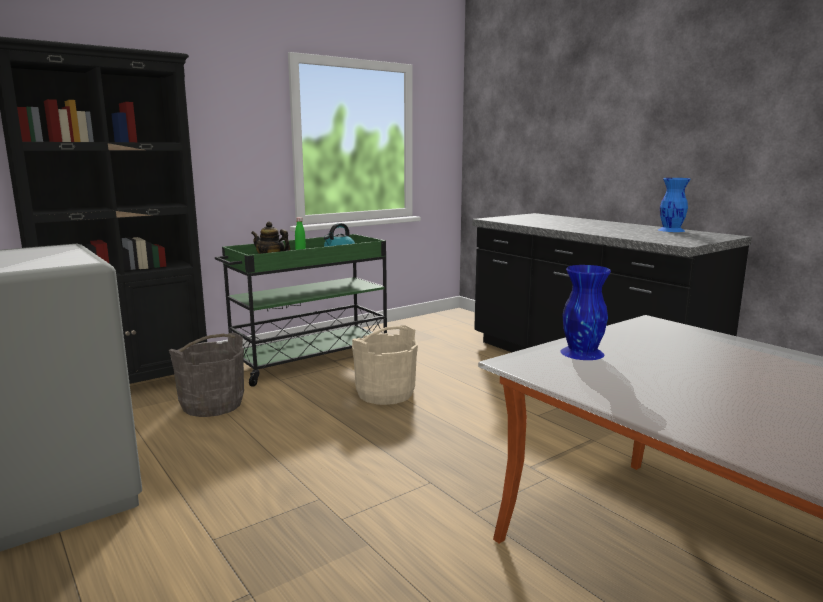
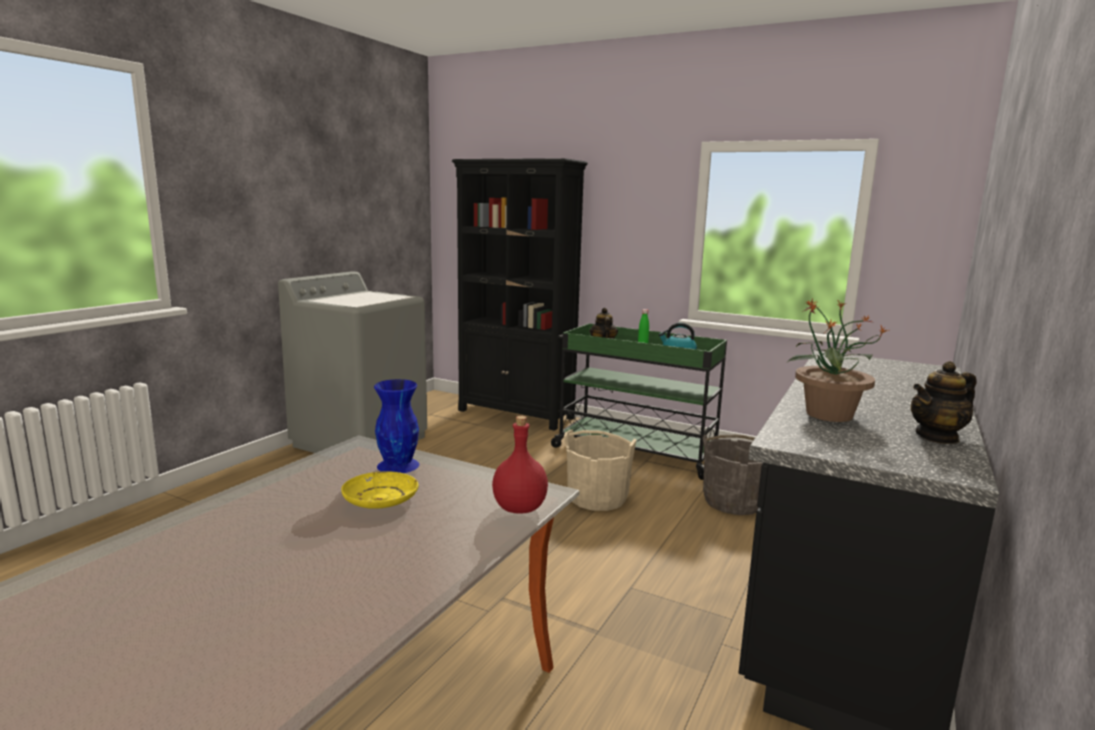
camera: 65 degrees right, 0 degrees up
(212, 404) = (509, 444): grey bucket -> grey bucket (733, 502)
(630, 234) = (827, 415): none -> potted plant
(666, 364) = (380, 499): none -> yellow plate
(671, 230) = (937, 437): blue vase -> teapot
(684, 330) = (519, 509): none -> red bottle

